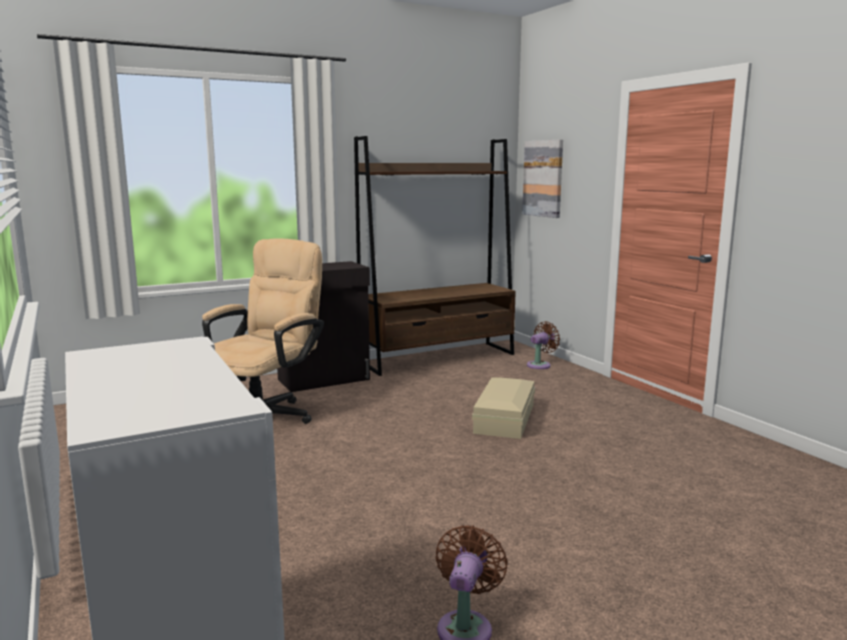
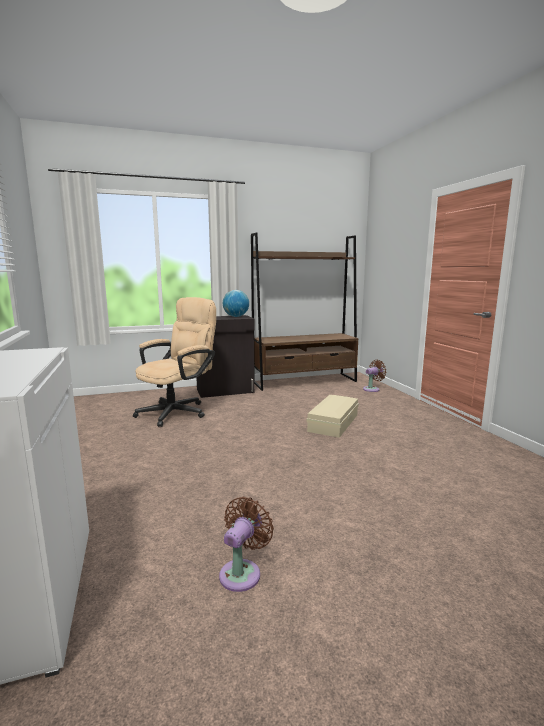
camera: 10 degrees right, 0 degrees up
(338, 264) = (236, 316): none -> globe
(543, 178) = (381, 262): picture -> none

